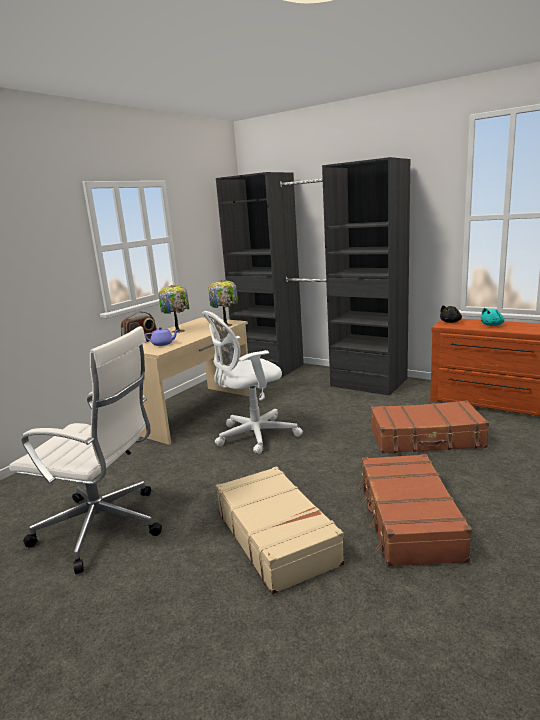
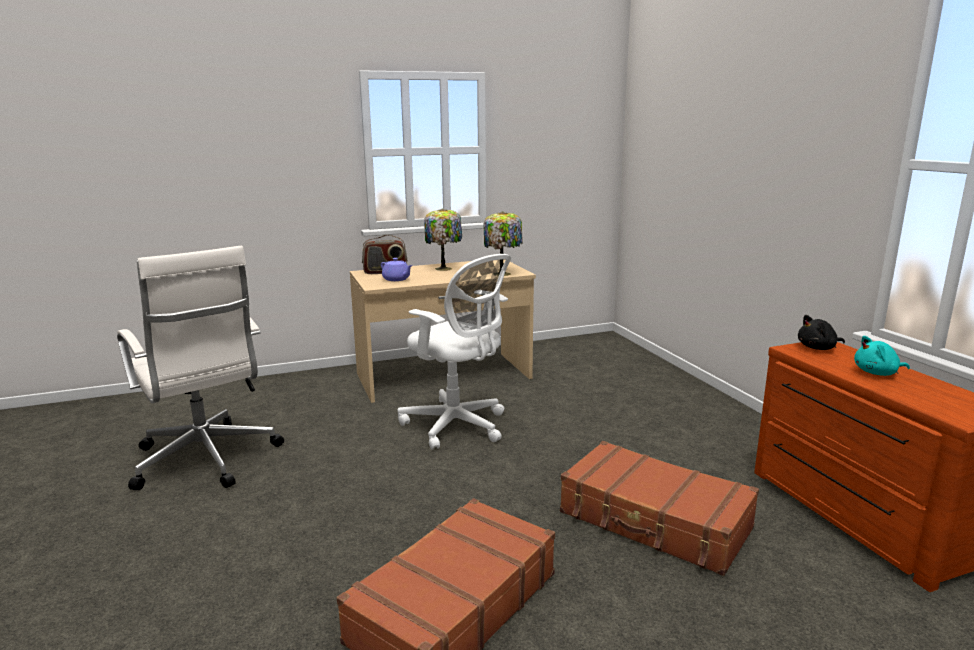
camera: 35 degrees right, 0 degrees up
(252, 436) = (457, 426): white office chair -> white office chair turned 150 degrees counterclockwise
(277, 536) = (305, 546): beige suitcase -> none
(316, 374) = (652, 378): black wardrobe -> none

